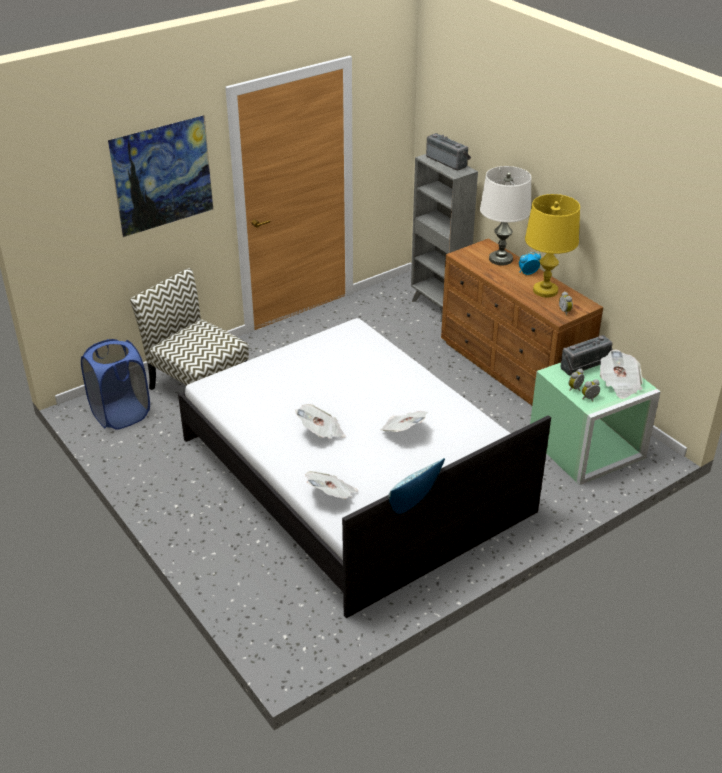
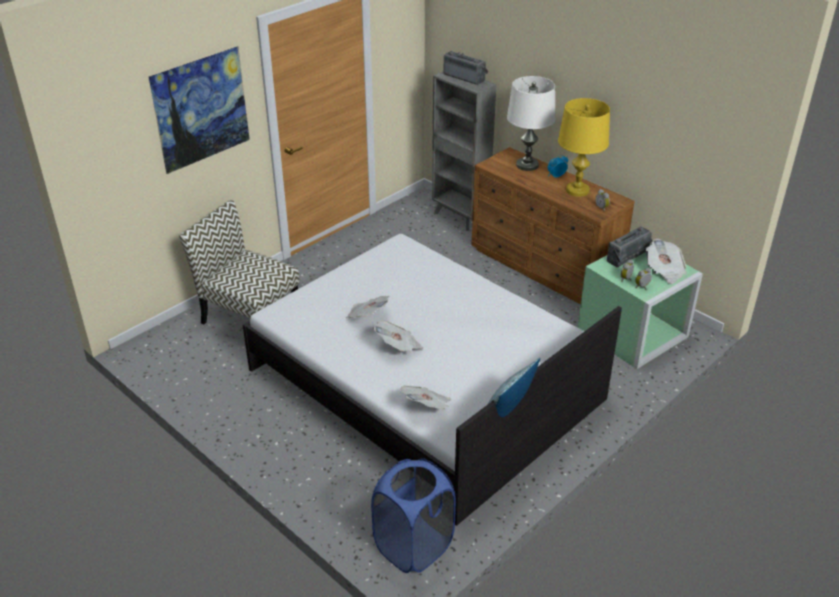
camera: 10 degrees left, 0 degrees up
(121, 414) = (178, 352): blue laundry basket -> blue laundry basket (413, 547)
(403, 431) = (477, 336): newspaper -> newspaper (367, 316)

